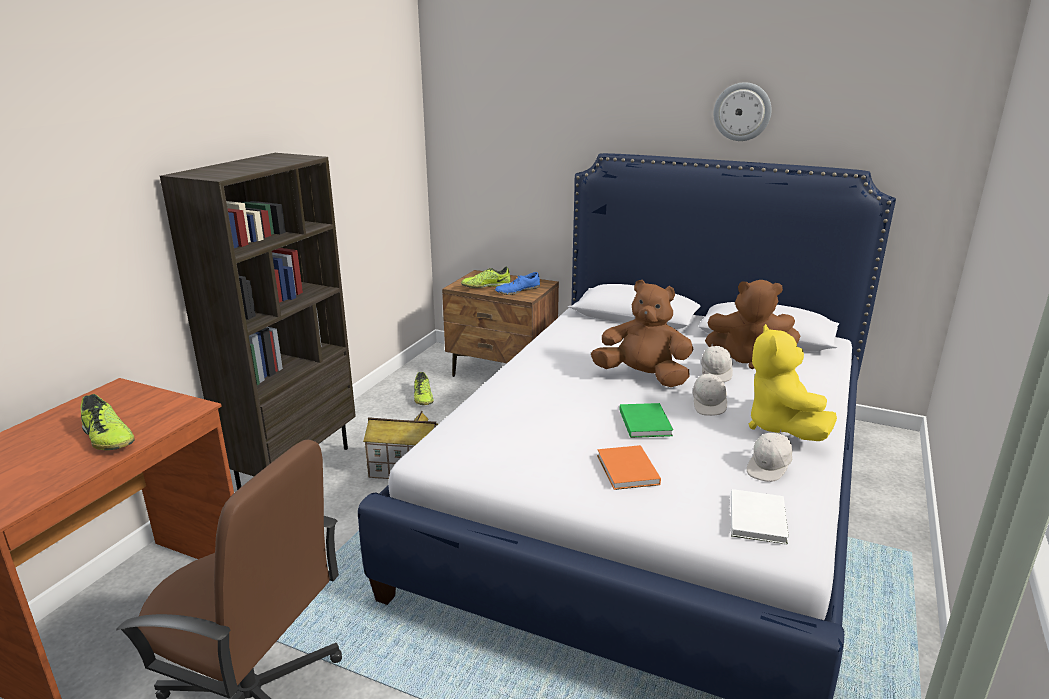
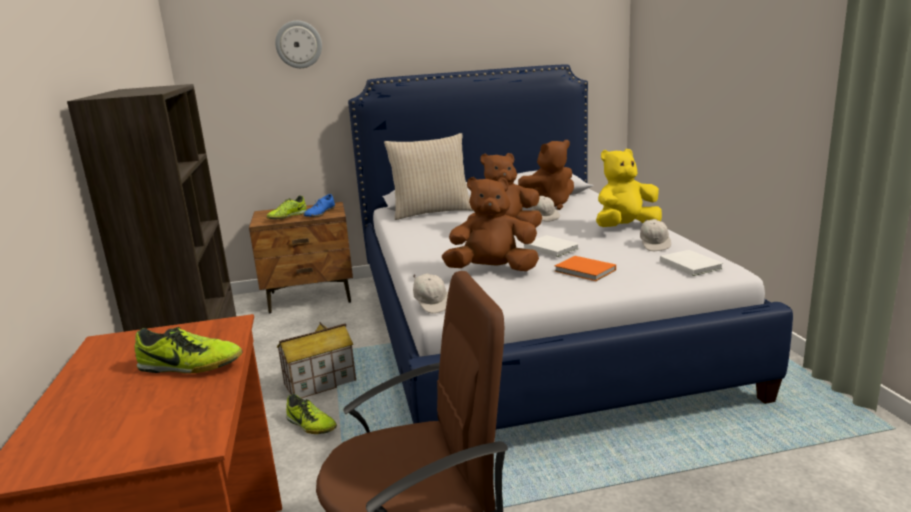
camera: 35 degrees left, 5 degrees down
(423, 398) = (263, 335): shoe -> shoe (311, 425)
(539, 428) = (492, 270): none -> brown plush toy
(615, 324) = (431, 212): none -> beige pillow
(645, 422) = (551, 248): green book -> white book
(708, 405) = (569, 230): white cap -> white cap (432, 304)
(742, 112) = (471, 33): wall clock -> wall clock (298, 44)
(781, 427) = (625, 228): yellow plush toy -> yellow plush toy turned 105 degrees clockwise

